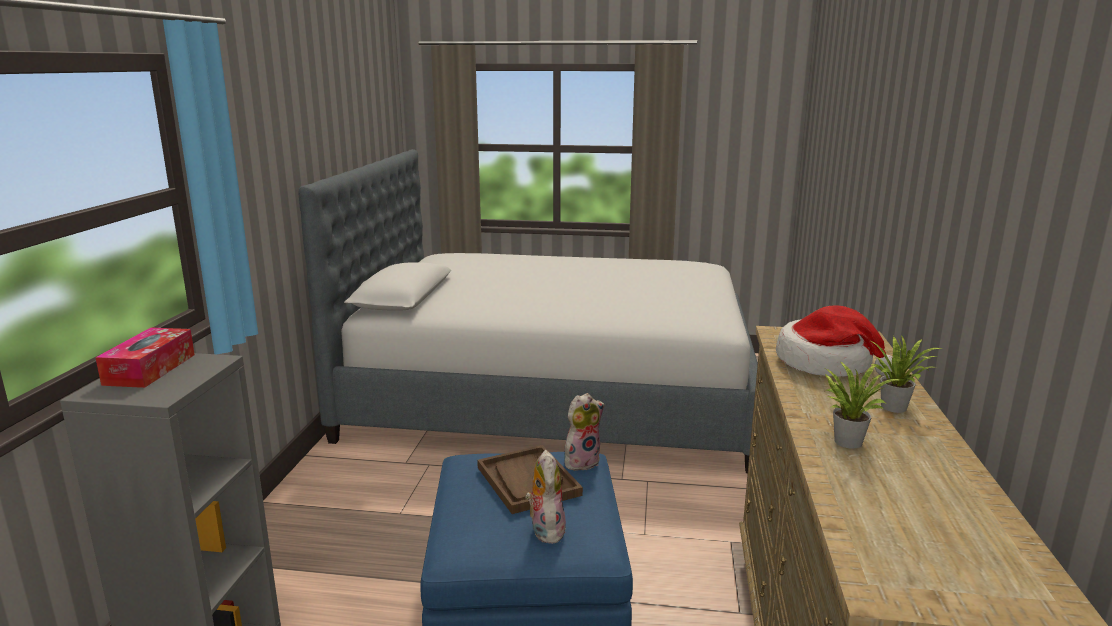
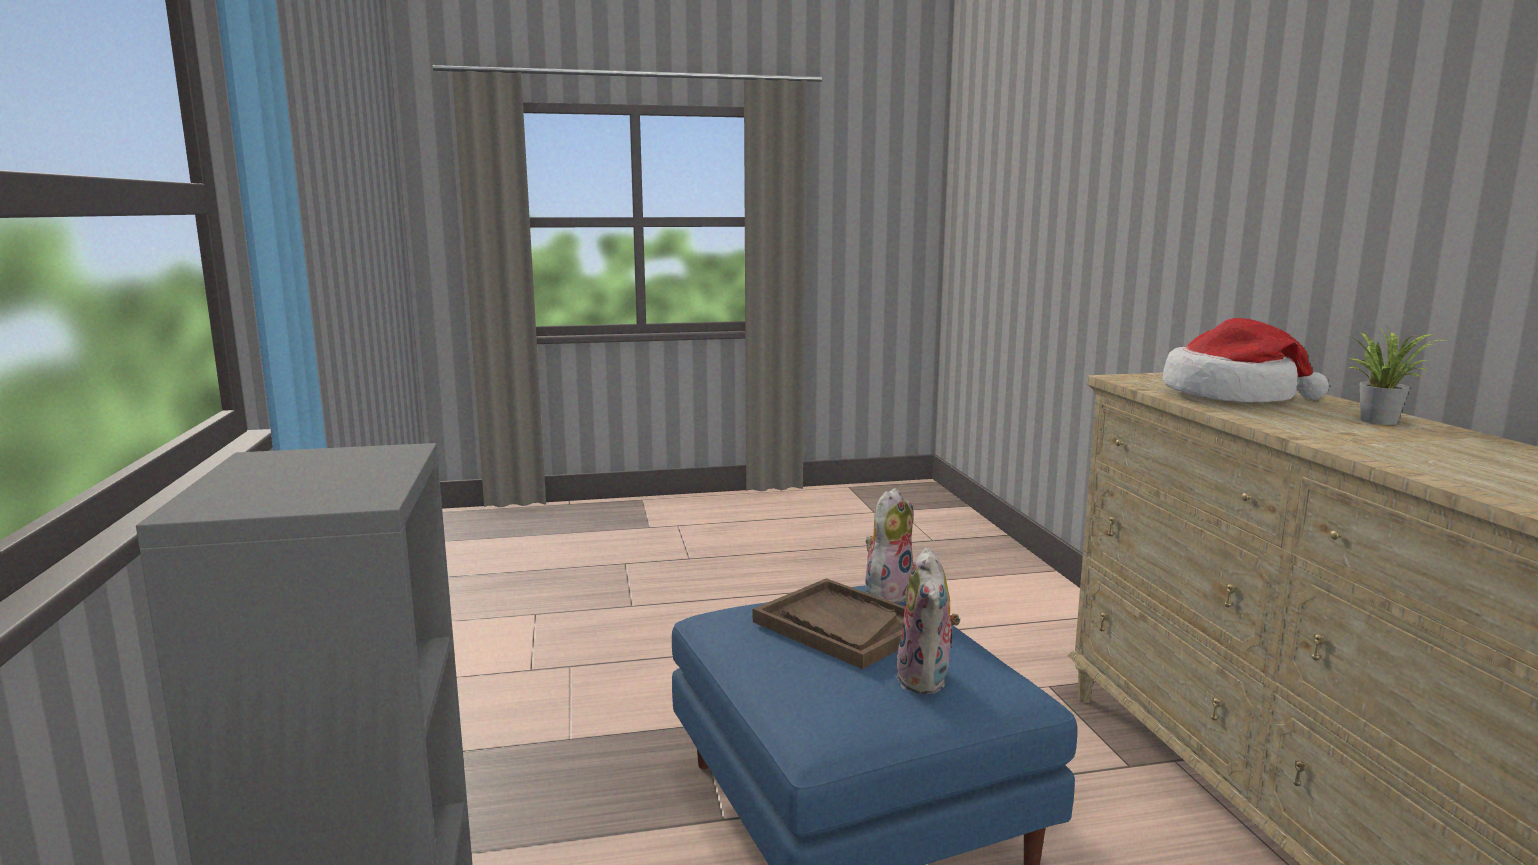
camera: 20 degrees left, 5 degrees down
(150, 369) = (279, 471): tissue box -> none
(545, 530) = (927, 680): plush toy -> plush toy turned 150 degrees counterclockwise
(554, 394) = (689, 554): bed -> none
(847, 440) = (1398, 450): potted plant -> none

